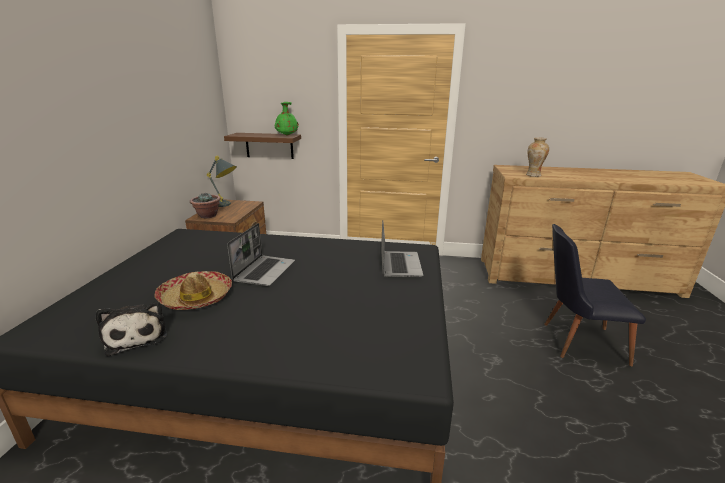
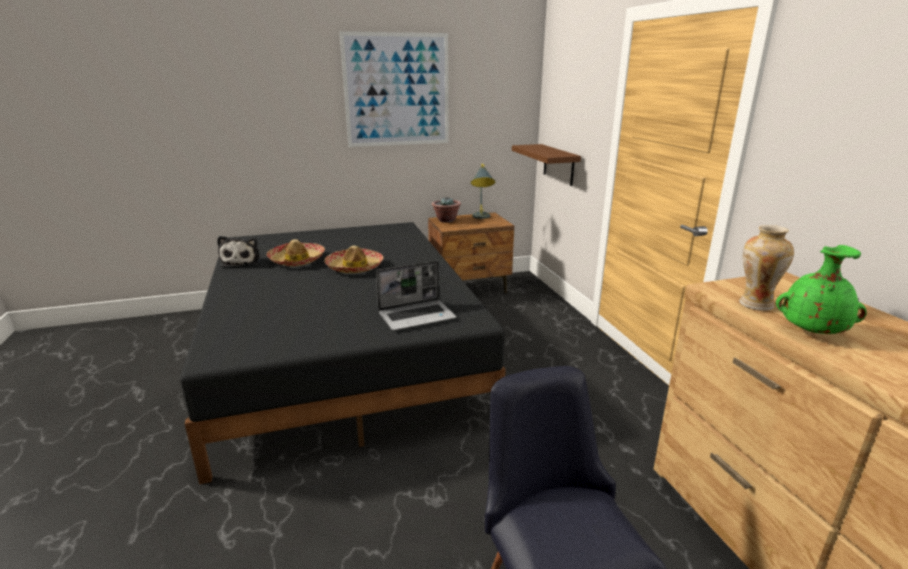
camera: 65 degrees right, 0 degrees up
(137, 87) = (397, 90): none -> picture
(137, 336) = (242, 261): plush toy -> plush toy turned 45 degrees counterclockwise
(264, 271) = (355, 267): laptop -> hat
(286, 135) = (560, 154): green vase -> green vase (811, 331)

